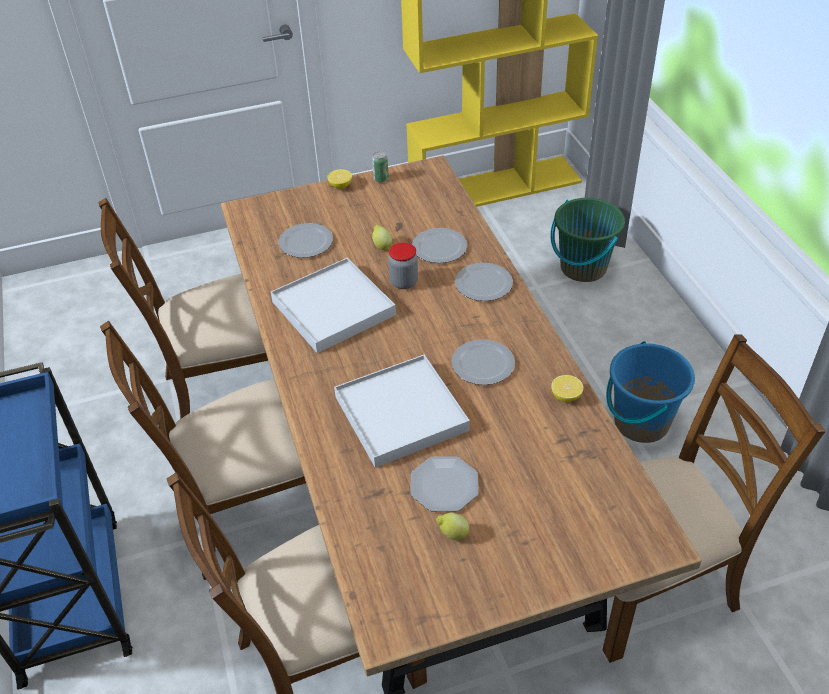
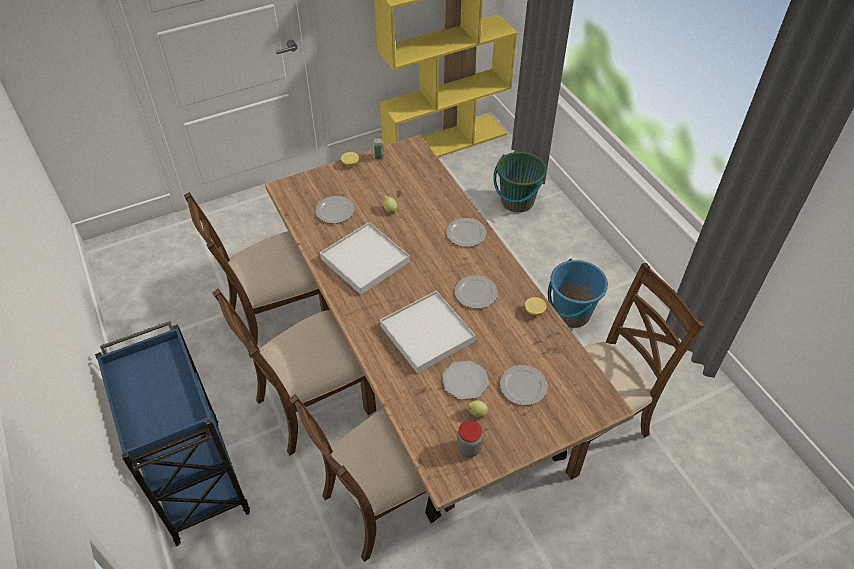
camera: 10 degrees left, 5 degrees up
(404, 282) = (410, 236): jar -> jar (468, 448)
(439, 247) = (430, 208): plate -> plate (522, 385)

